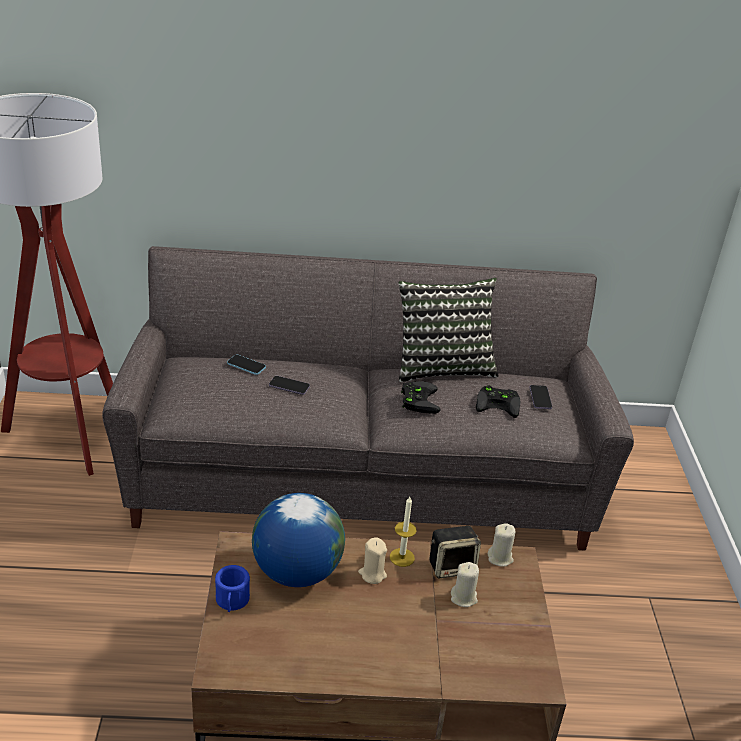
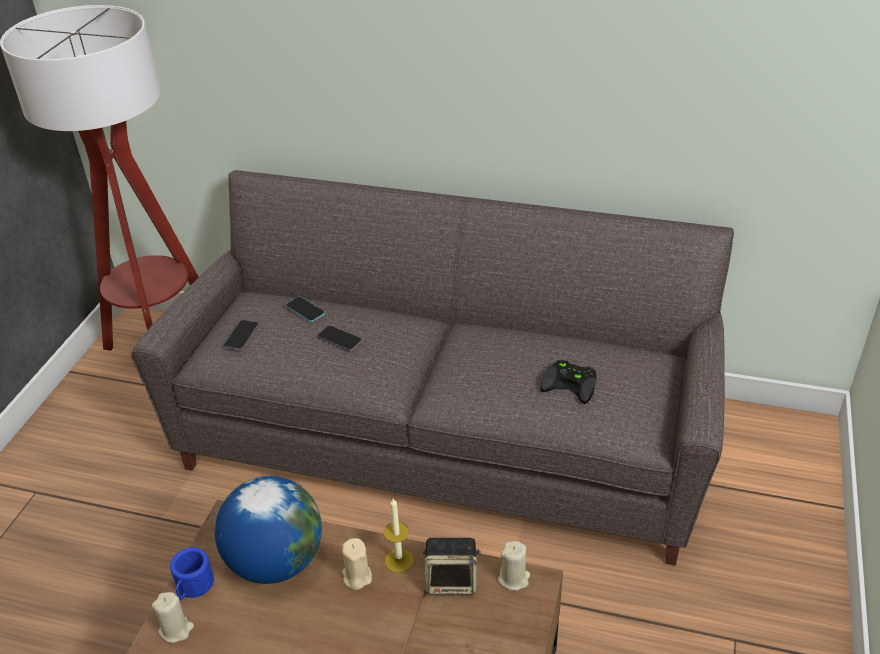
camera: 20 degrees right, 5 degrees up
(418, 399) = (477, 368): black game controller -> none
(442, 366) = (528, 328): pillow -> none
(464, 598) = (449, 624): beige candle -> beige candle (176, 629)
(540, 398) = (627, 381): phone -> phone (241, 336)

